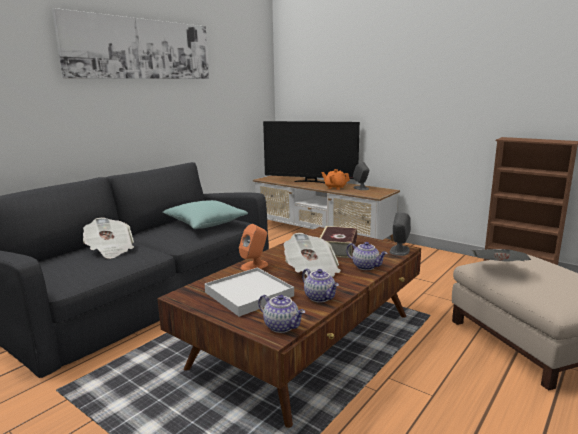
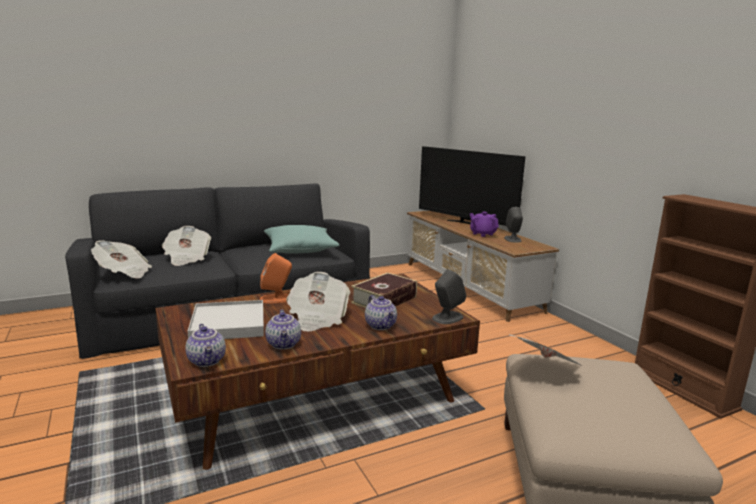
camera: 25 degrees right, 0 degrees up
(65, 276) = (123, 273): none -> newspaper
(141, 49) = (275, 62): picture -> none
(335, 187) = (482, 234): orange teapot -> purple teapot

